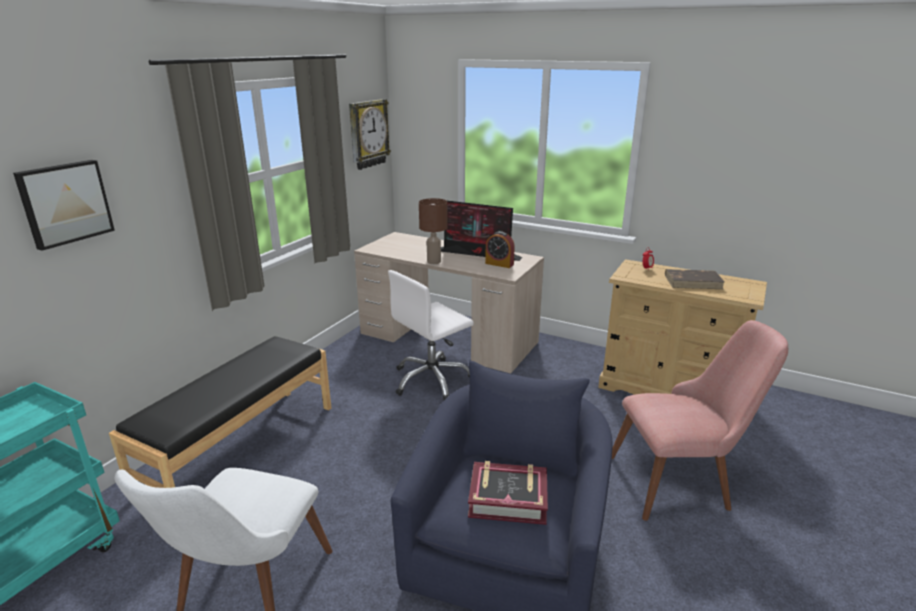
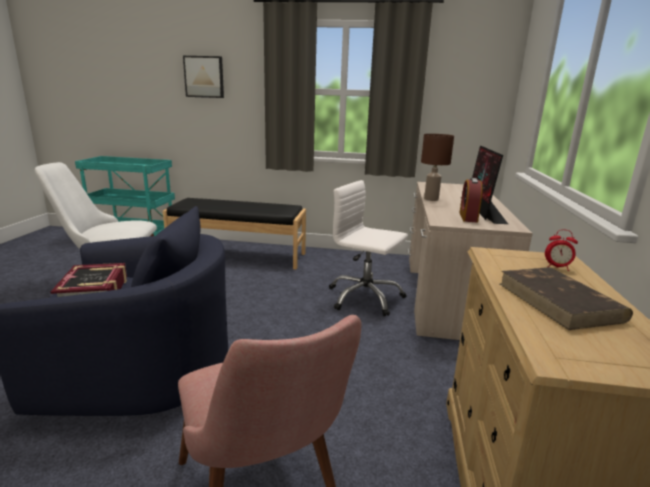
camera: 70 degrees right, 5 degrees down
(368, 134) = (477, 82): wall clock -> none

